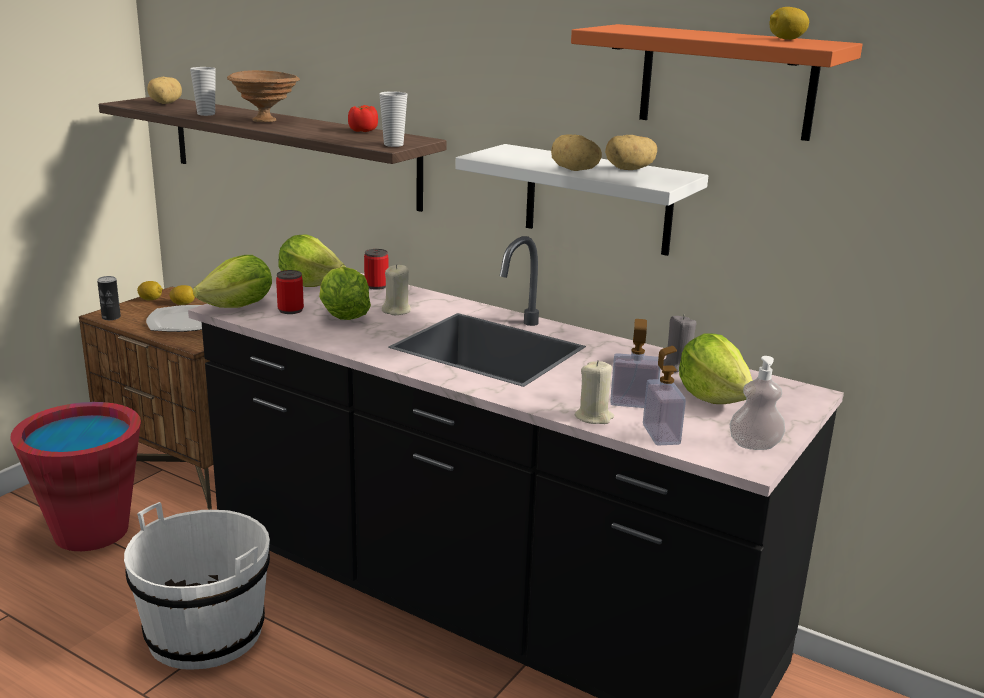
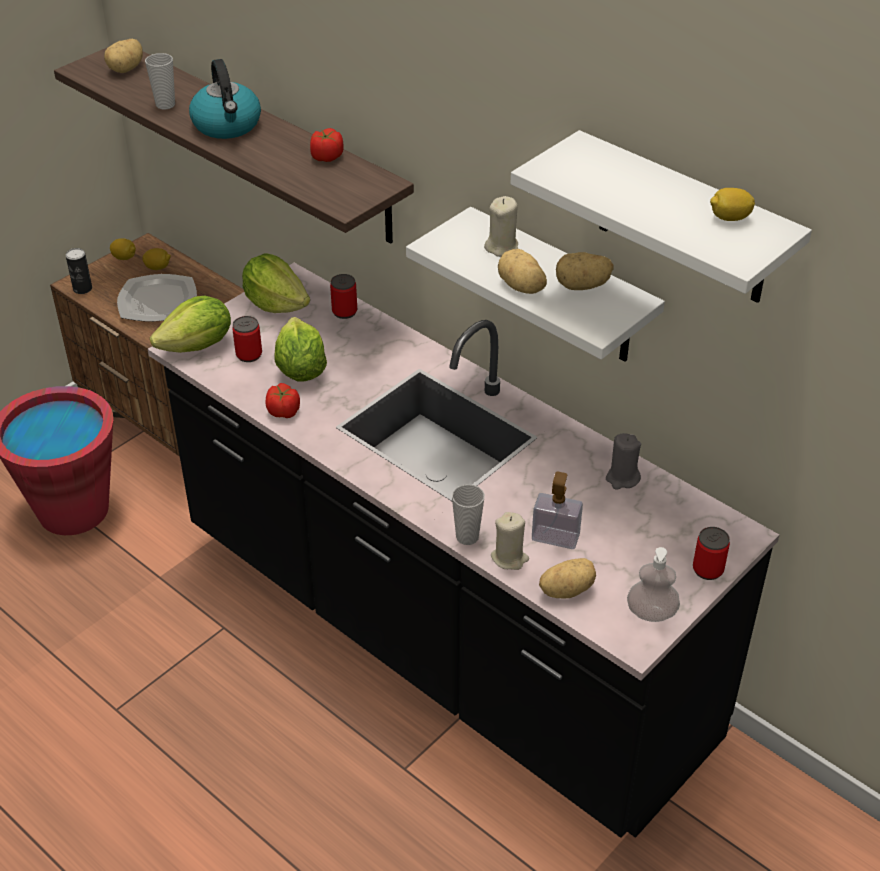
camera: 10 degrees right, 20 degrees up
(205, 633) = (174, 646): white bucket -> none
(266, 120) = (227, 125): brown bowl -> kettle
(333, 340) = (284, 411): none -> tomato
(393, 145) = (351, 200): cup -> cup (467, 537)
(396, 311) = (357, 361): beige candle -> beige candle (502, 247)
(661, 434) = (566, 589): soap dispenser -> potato
(713, 397) = (639, 534): lettuce -> none
(726, 82) = (683, 221): orange shelf -> white shelf
(791, 415) = (708, 569): none -> can

